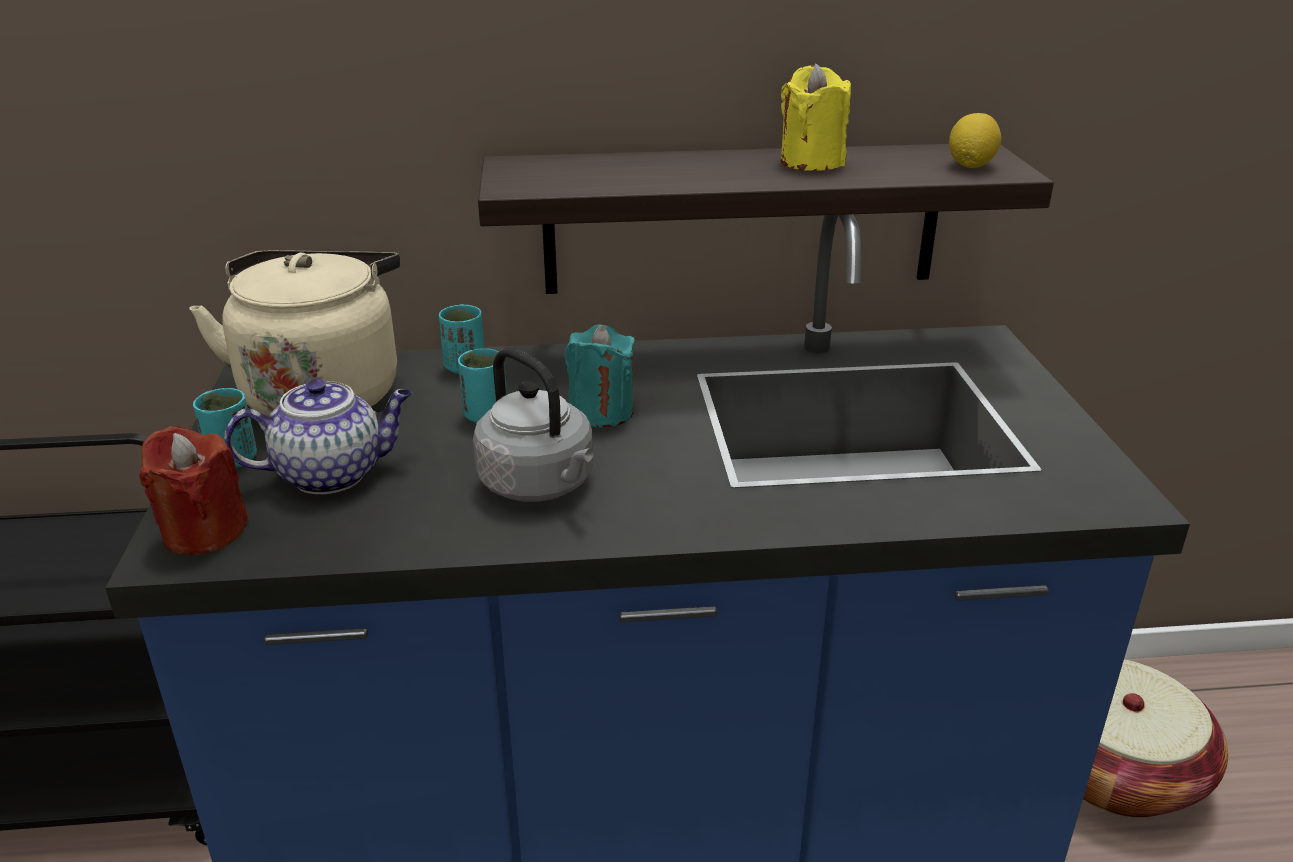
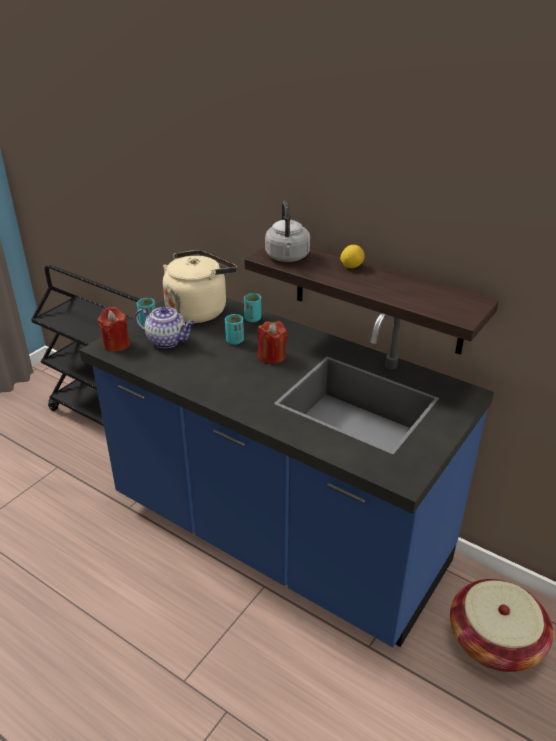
camera: 40 degrees right, 5 degrees up
(540, 485) = (218, 373): grey kettle -> grey kettle (287, 257)
(601, 412) = (272, 356): turquoise candle -> red candle
(812, 162) = (391, 283): yellow candle -> none
(970, 166) = (453, 308): lemon -> lemon (351, 266)

